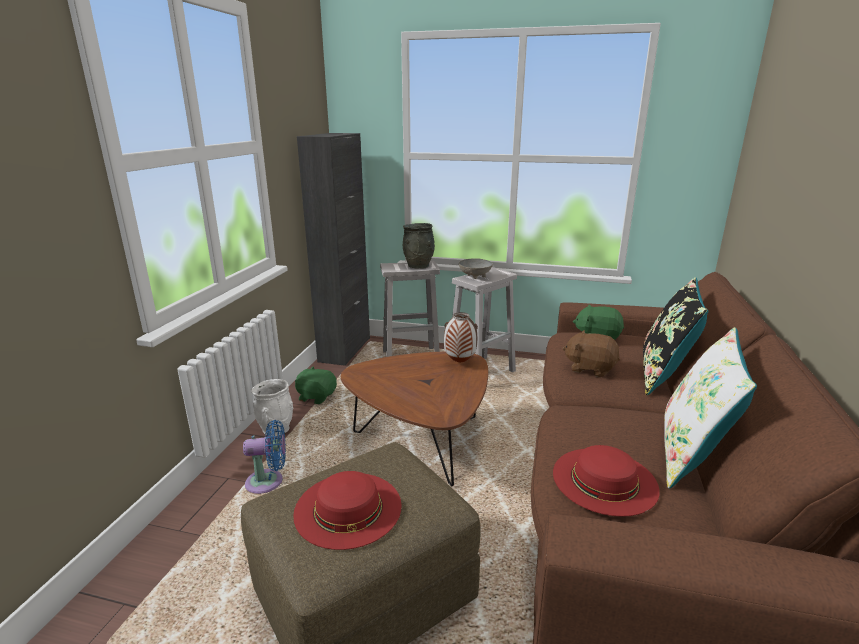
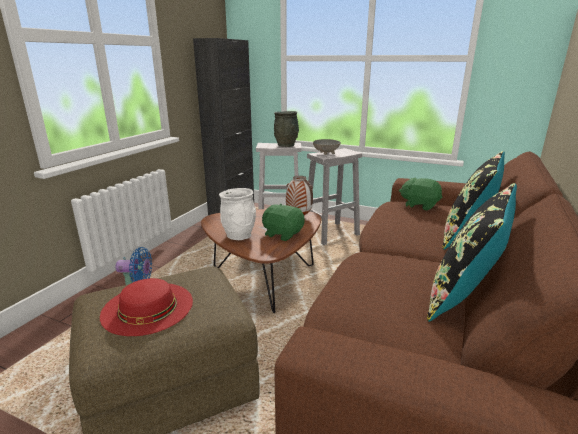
camera: 10 degrees right, 0 degrees up
(276, 429) = (159, 260): white vase -> white vase (239, 235)
(316, 396) = (197, 241): green plush toy -> green plush toy (283, 234)
(590, 368) = (401, 226): brown plush toy -> none
(604, 480) = (370, 308): red hat -> none
(691, 454) = (463, 297): white pillow -> black pillow

